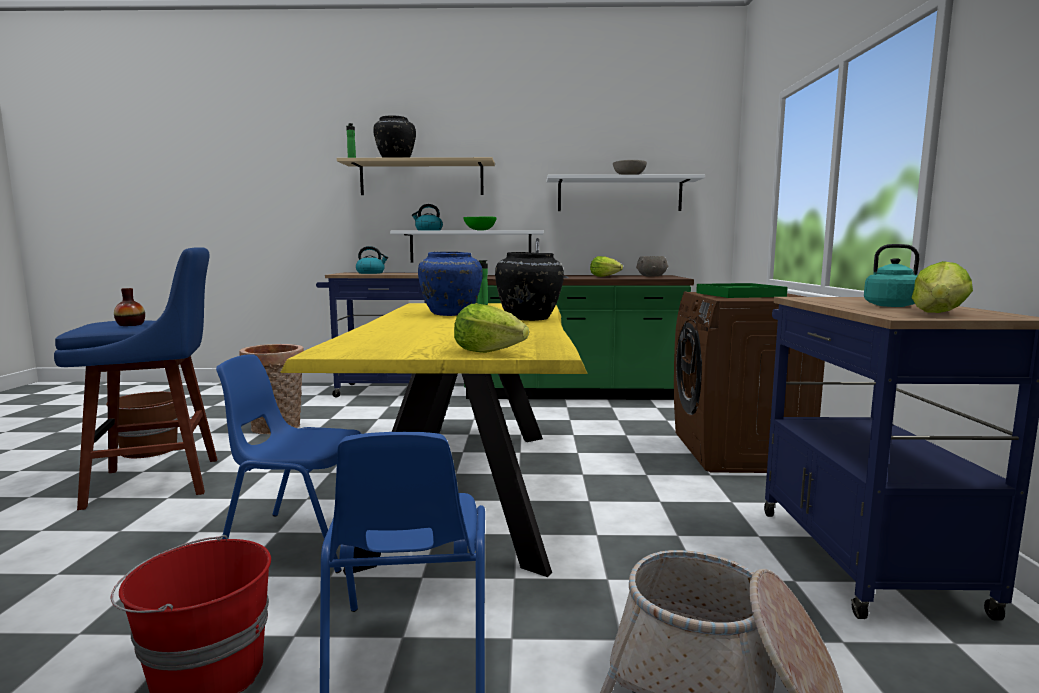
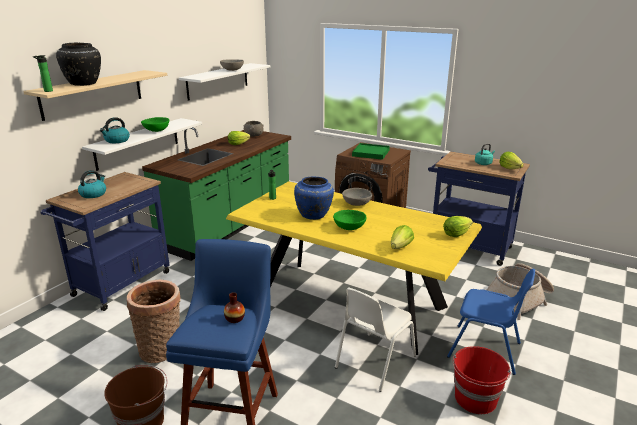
camera: 60 degrees left, 15 degrees up
(302, 540) = (373, 362): blue chair -> white chair
(382, 338) = (400, 247): none -> lettuce
(430, 323) = (349, 227): none -> green bowl
(529, 318) = (357, 204): black vase -> grey bowl

